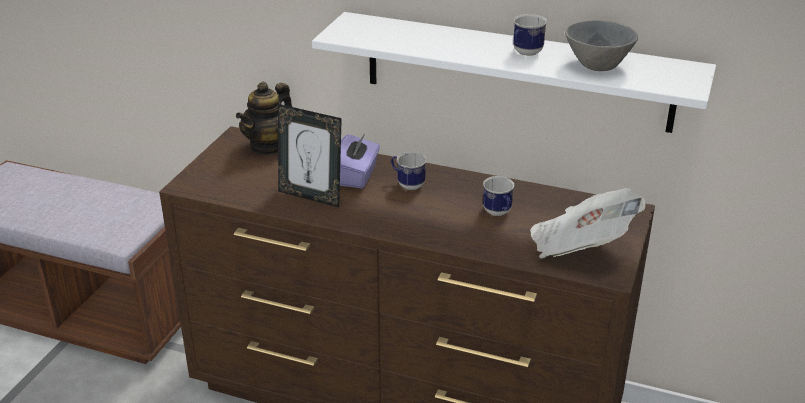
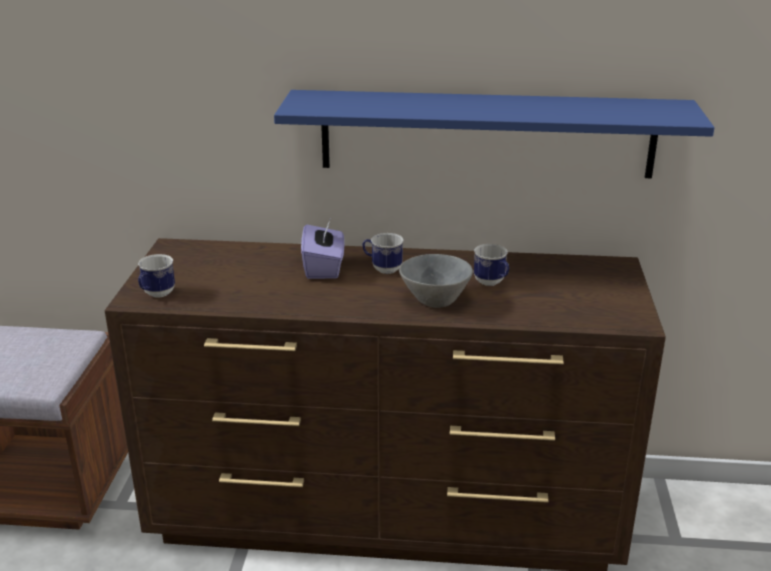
camera: 15 degrees left, 5 degrees down
(268, 146) = (211, 252): teapot -> none
(311, 196) = (284, 292): picture frame -> none
(516, 71) = (486, 134): white shelf -> blue shelf
(525, 53) = (507, 106): mug -> mug (156, 295)
(580, 246) = (591, 302): newspaper -> none
(599, 64) = (587, 108): grey bowl -> grey bowl (437, 299)

